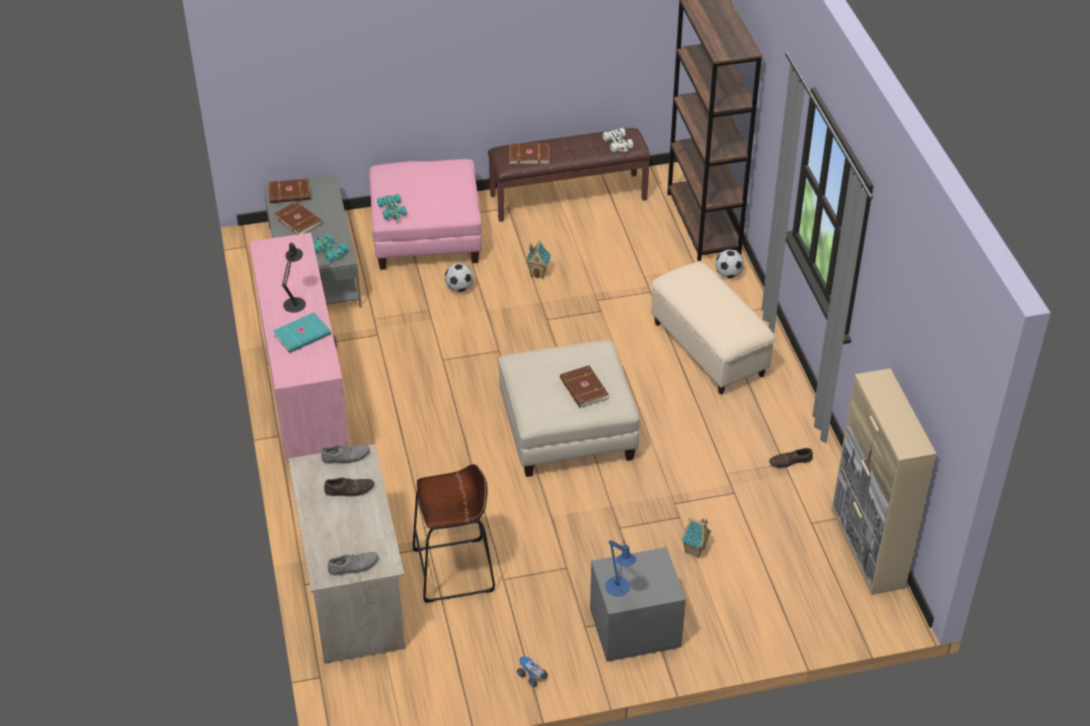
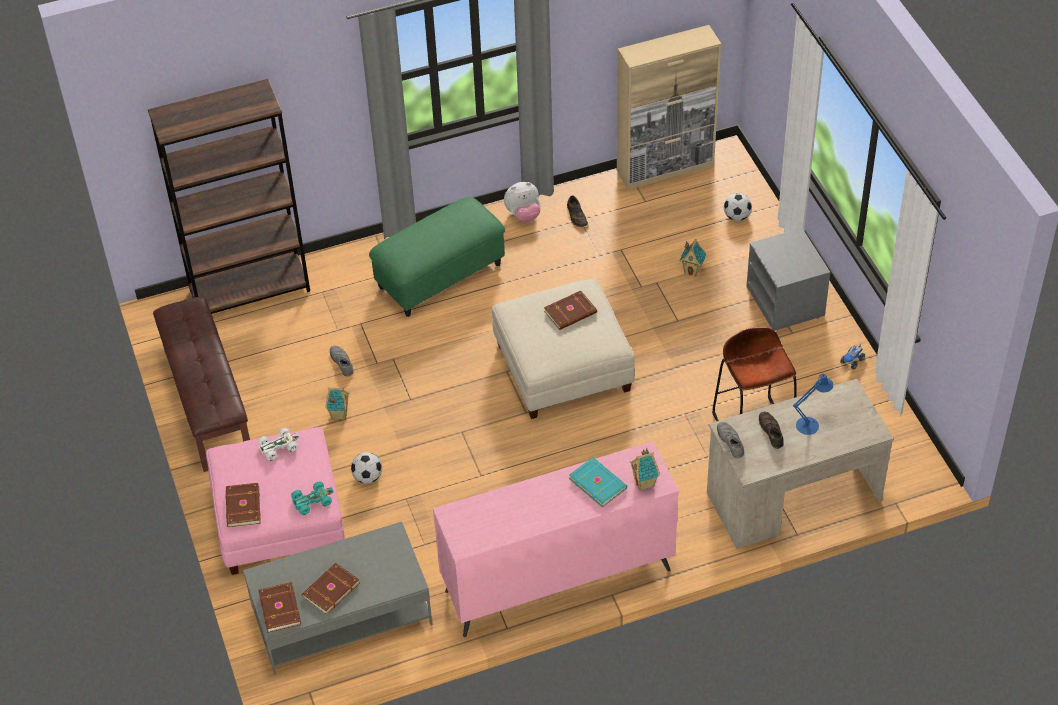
camera: 95 degrees left, 5 degrees up
(292, 366) = (645, 483): none -> toy house
(295, 302) = (549, 499): black table lamp -> none
(329, 251) = (383, 550): turquoise toy car -> none
(353, 566) = (858, 413): grey shoe -> grey shoe (342, 363)
(529, 155) = (211, 391): brown book -> brown book (242, 507)
(618, 144) = (189, 319): white toy car -> white toy car (279, 446)
(619, 589) = (803, 267): blue table lamp -> blue table lamp (810, 424)
(707, 349) = (440, 277): beige ottoman -> green ottoman
(728, 274) = (329, 267): football -> football (737, 216)
(794, 418) = (523, 215): none -> plush toy

